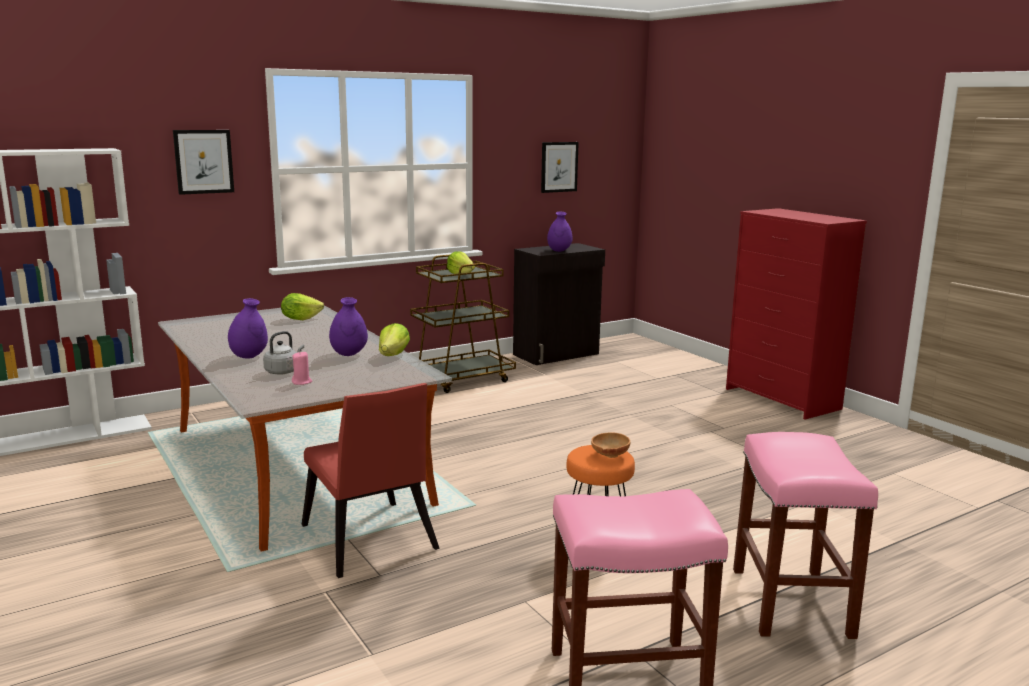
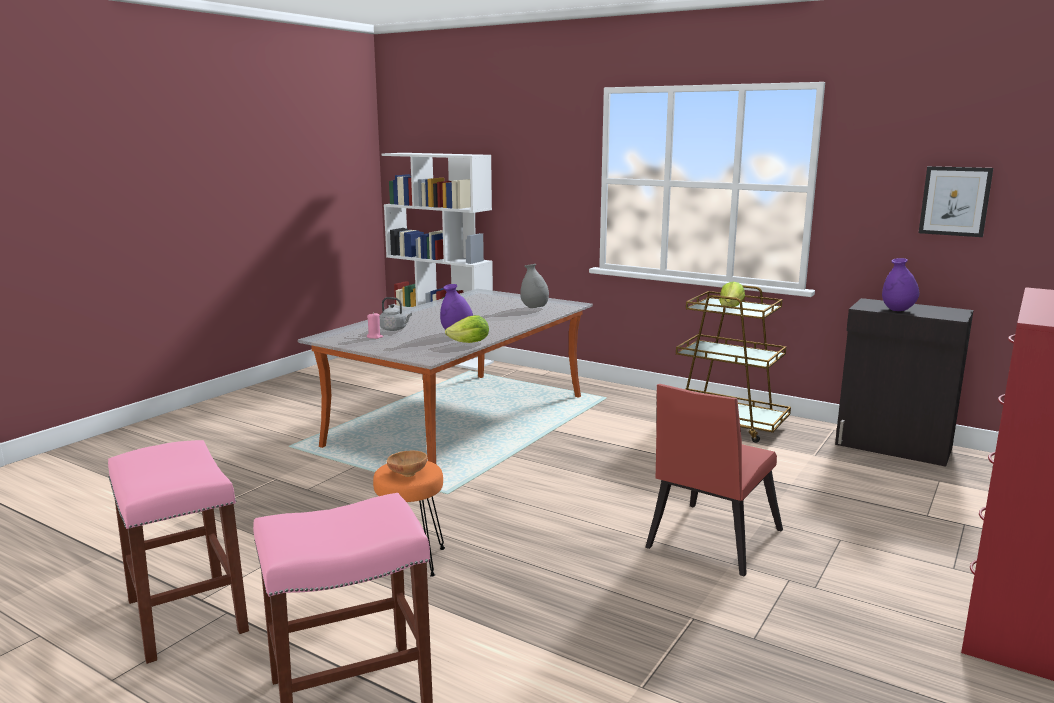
camera: 65 degrees right, 0 degrees up
(203, 161) = (551, 168): picture -> none
(249, 356) = (420, 317): purple vase -> none
(300, 319) = (534, 308): lettuce -> grey vase
(370, 543) = (353, 474): red chair -> red chair (709, 542)

